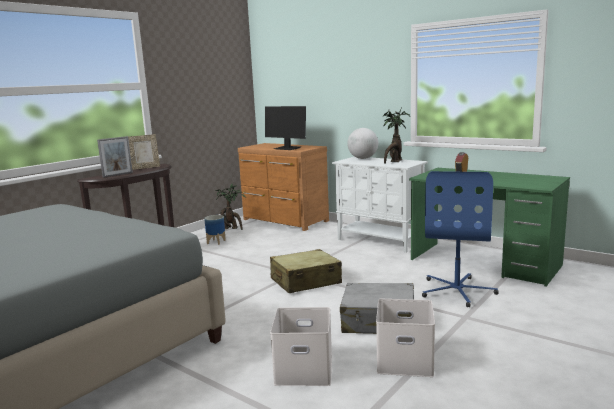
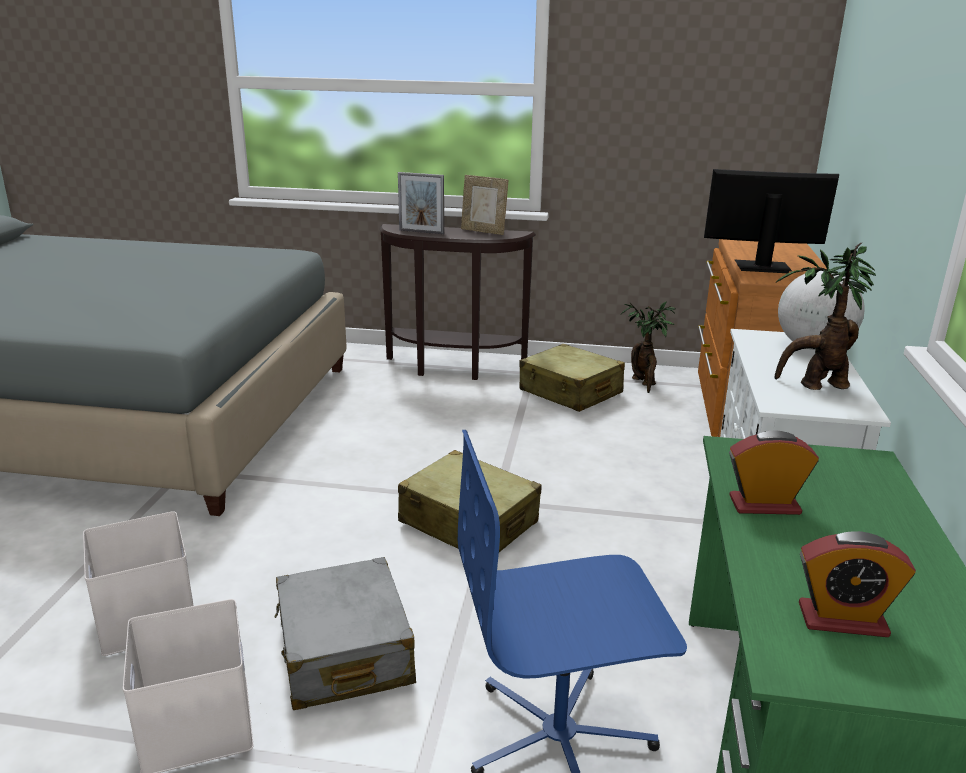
camera: 60 degrees right, 10 degrees up
(216, 242) = (570, 392): planter -> beige suitcase
(287, 148) = (761, 267): monitor -> monitor turned 90 degrees clockwise
(524, 181) = (842, 620): none -> alarm clock

